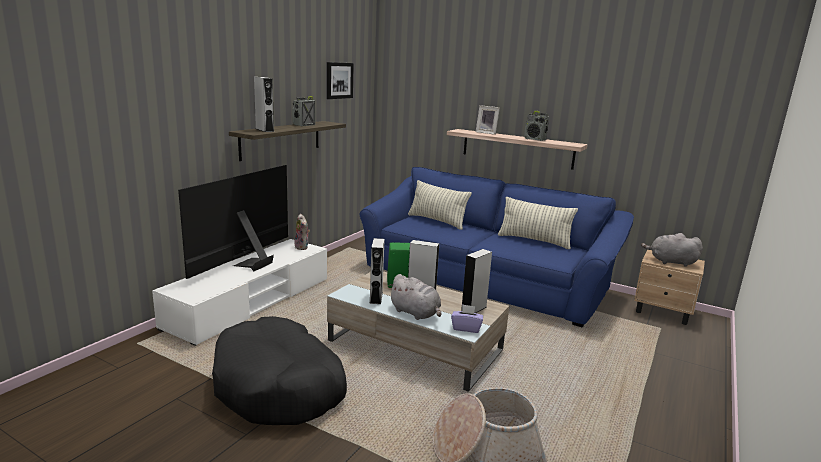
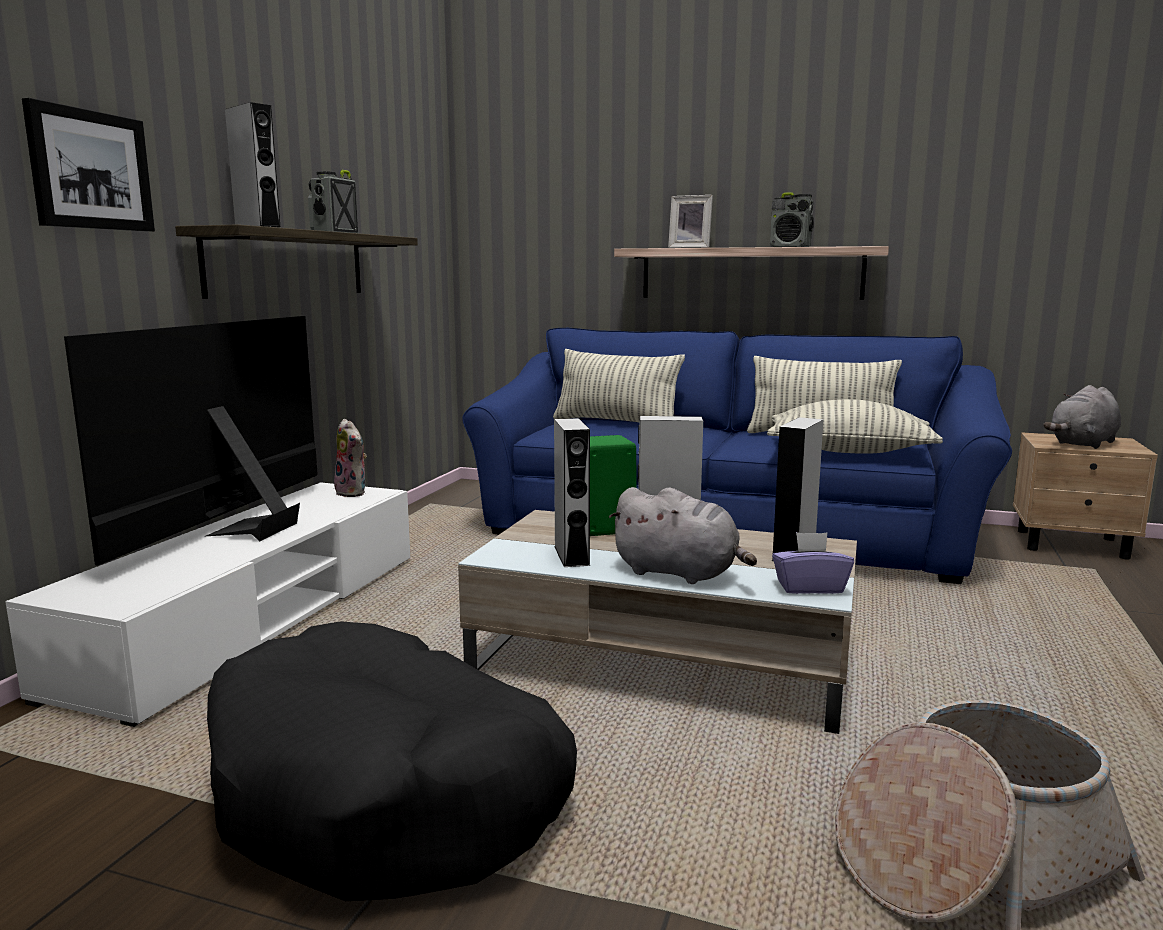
camera: 10 degrees left, 5 degrees down
(339, 80) = (390, 160): picture -> picture (90, 170)
(537, 254) = (849, 451): none -> pillow
(670, 262) = (1082, 444): grey plush toy -> grey plush toy turned 45 degrees counterclockwise

